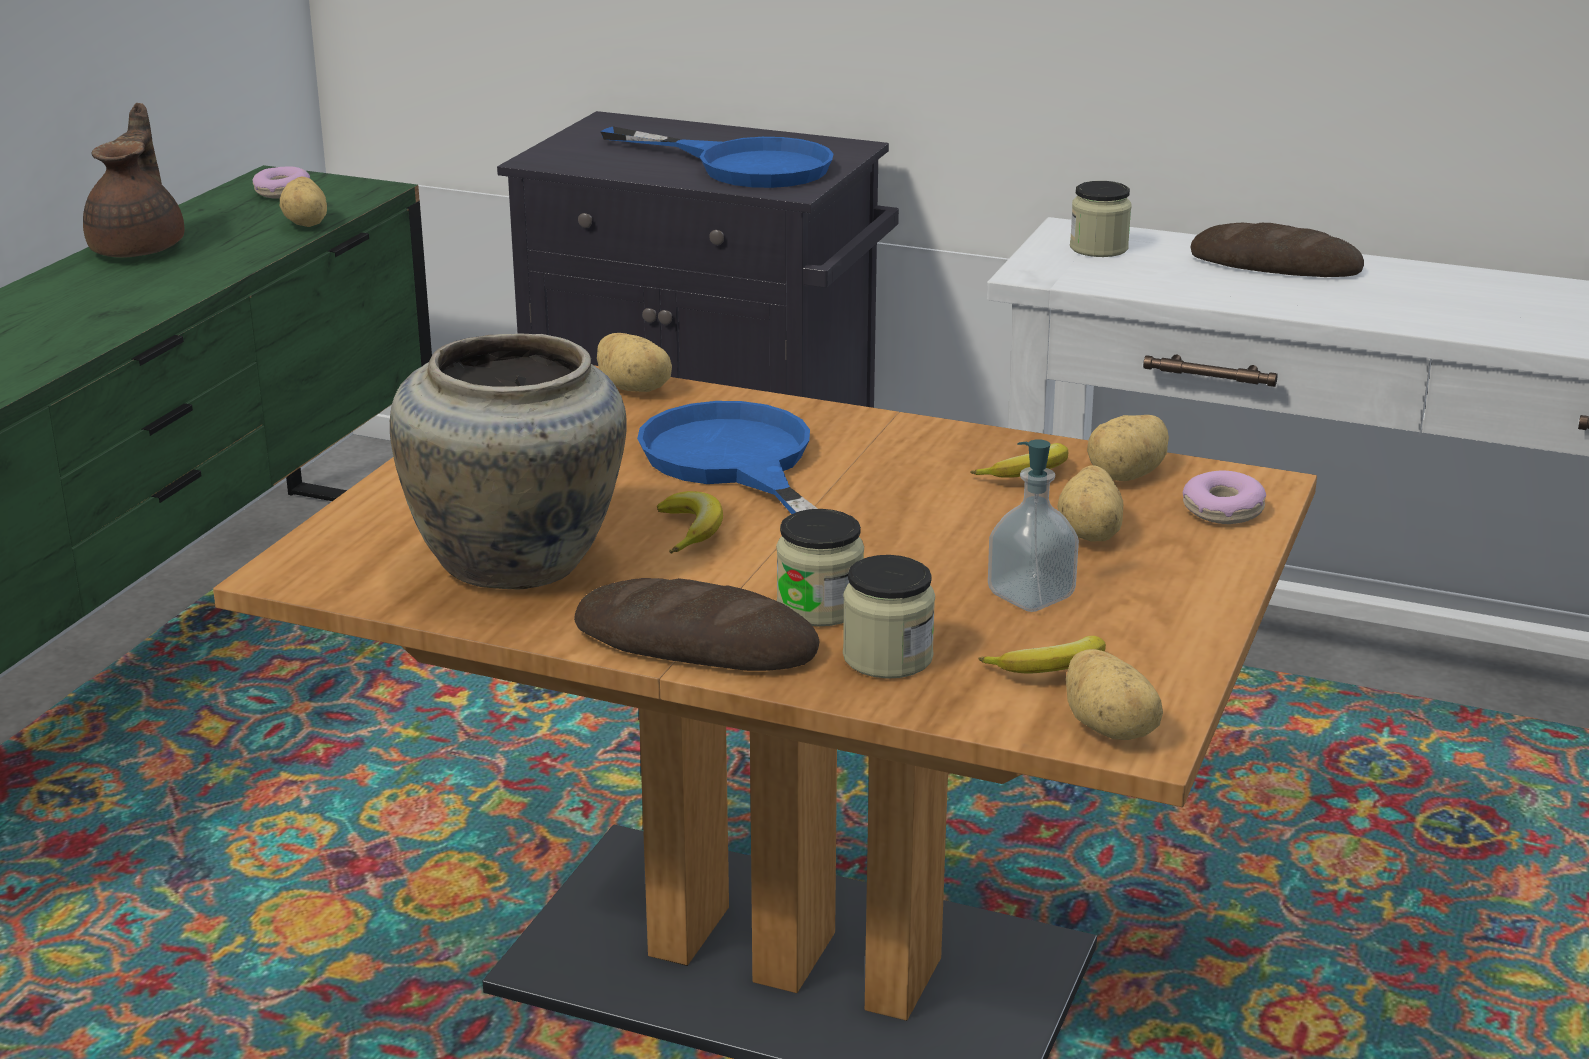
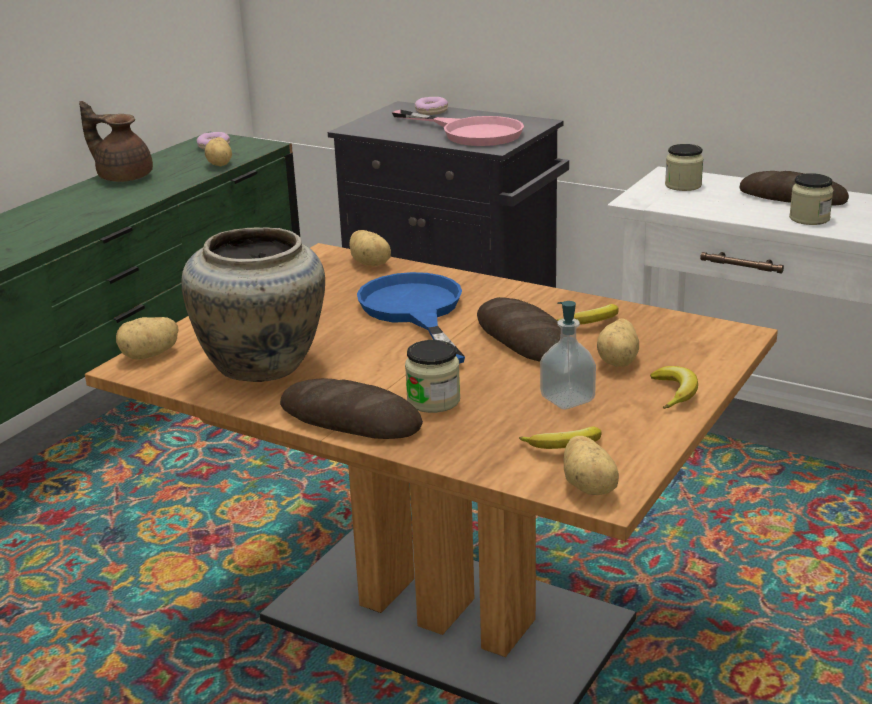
camera: 10 degrees right, 0 degrees up
(140, 248) = (123, 177): brown teapot -> brown teapot turned 75 degrees counterclockwise
(691, 531) = (372, 350): banana -> banana (674, 393)
(743, 165) = (471, 132): blue frying pan -> pink frying pan
(887, 657) = (464, 434): jar -> jar (809, 218)
(929, 504) = (523, 339): none -> bread
(1128, 475) = (654, 326): potato -> potato (150, 355)
(1222, 510) = (708, 350): donut -> donut (431, 111)

